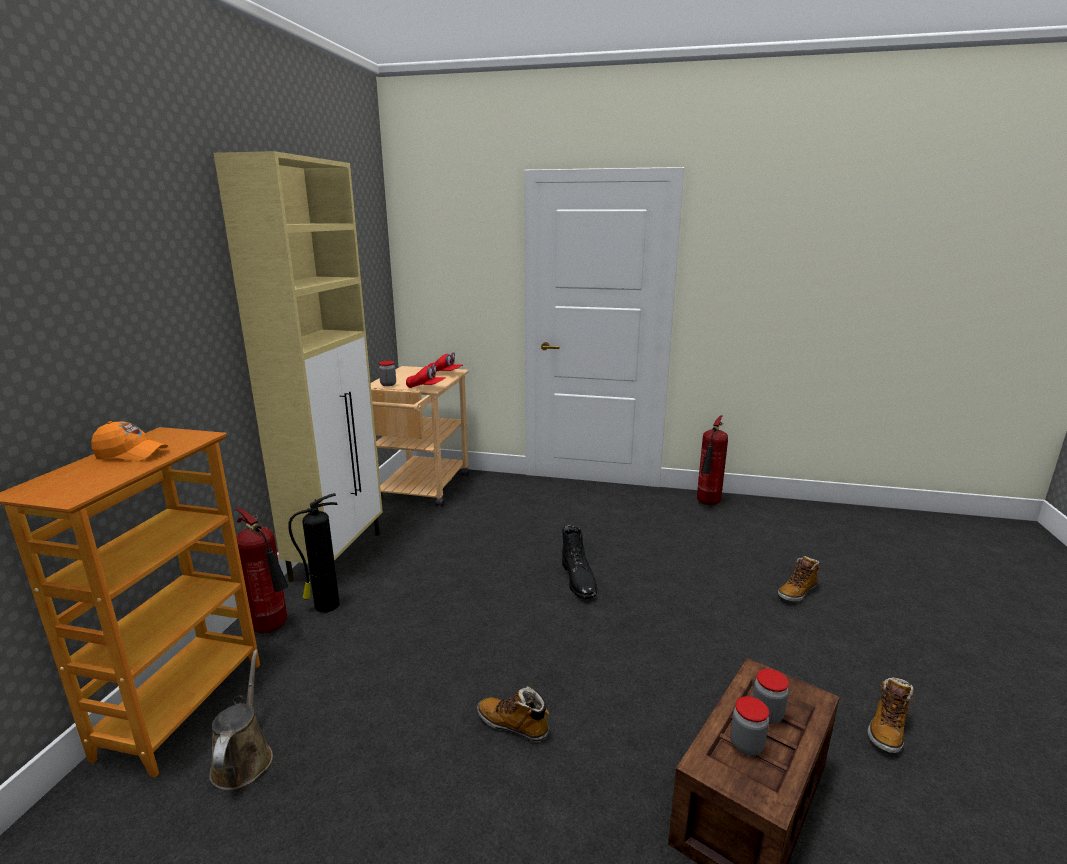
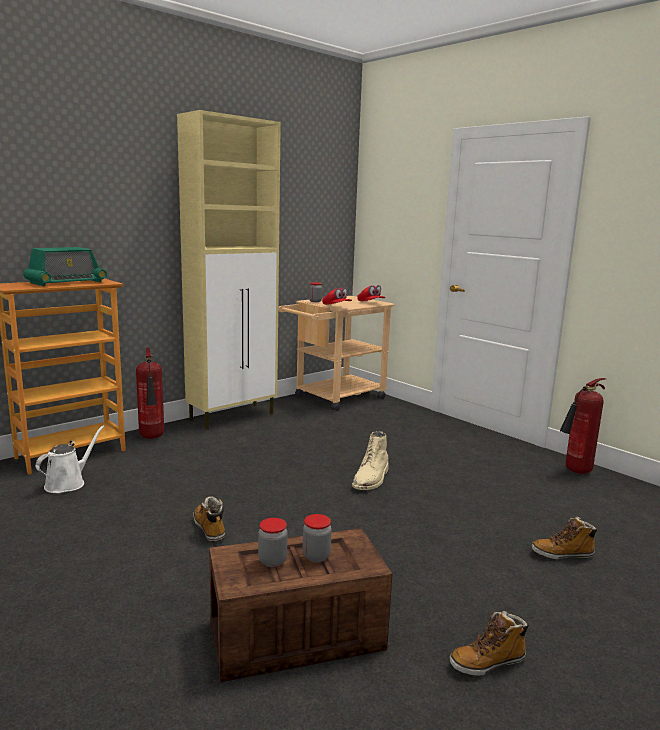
camera: 35 degrees right, 5 degrees down
(131, 454) = (66, 282): orange cap -> radio
(244, 758) = (68, 483): brown watering can -> white watering can
(325, 606) = (192, 437): fire extinguisher -> none
(579, 580) = (371, 479): black boot -> beige boot

